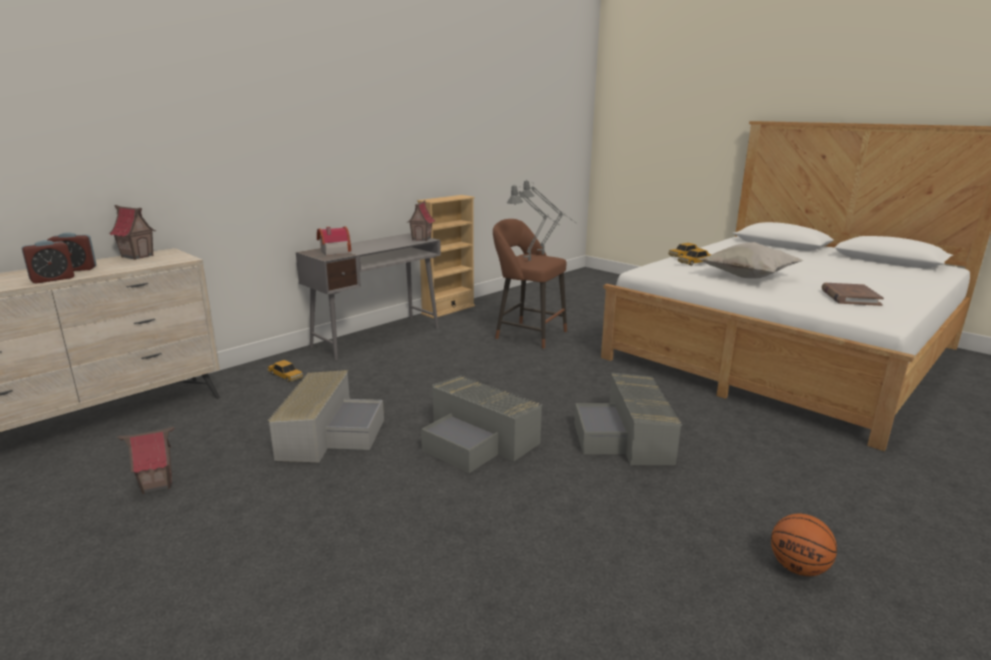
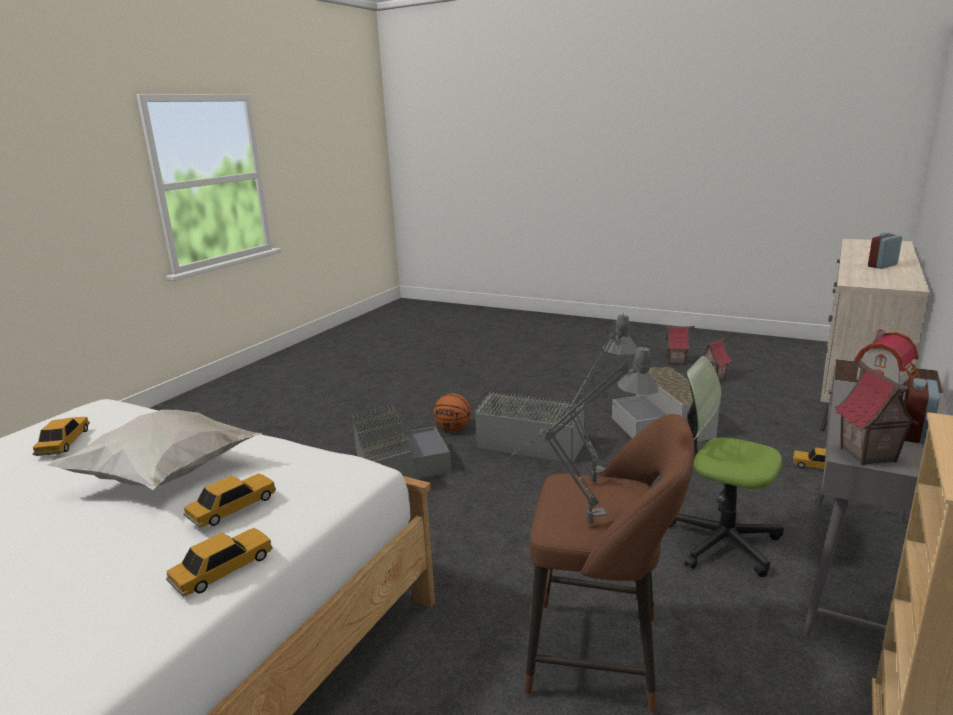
camera: 165 degrees right, 0 degrees up
(52, 279) = (853, 260): alarm clock -> alarm clock (914, 433)
(138, 256) = (904, 279): toy house -> toy house (676, 362)
(422, 355) = (722, 541): none -> office chair
(797, 568) = (302, 409): basketball -> basketball (453, 429)
(850, 297) = (64, 442): brown book -> toy car

